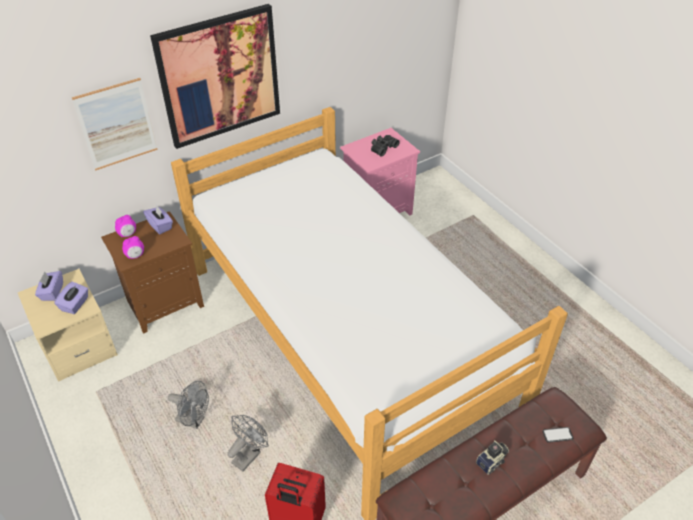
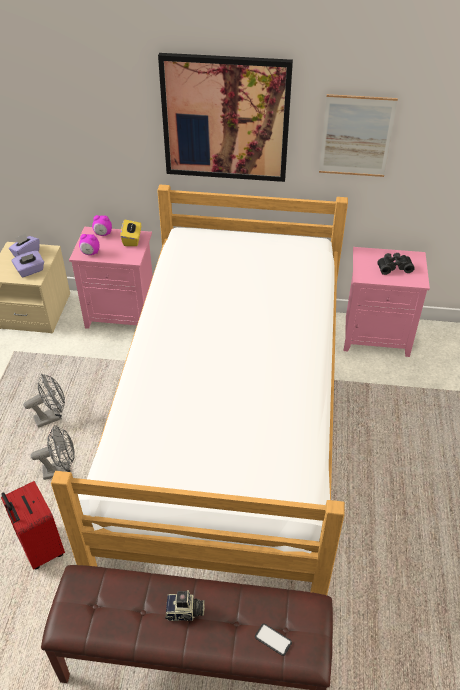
camera: 40 degrees right, 0 degrees up
(116, 124) = (115, 128): picture -> picture (356, 136)
(160, 226) = (132, 240): purple tissue box -> yellow tissue box
(165, 302) = (123, 314): brown nightstand -> pink nightstand
(194, 420) = (52, 416): grey fan -> grey fan turned 90 degrees counterclockwise

